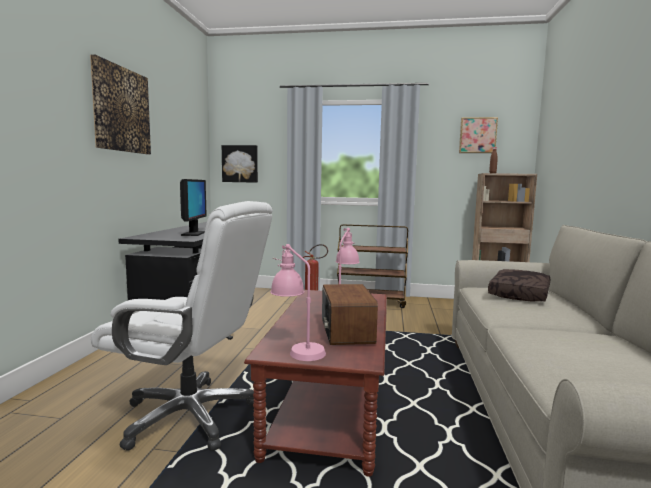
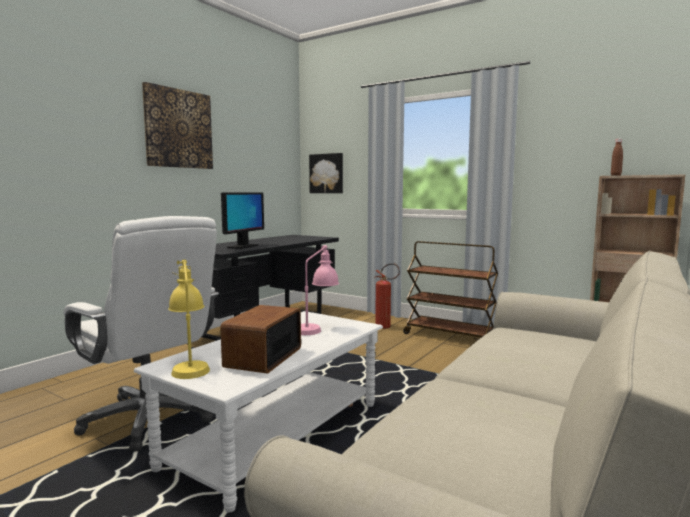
camera: 25 degrees right, 0 degrees up
(296, 349) = (189, 366): pink table lamp -> yellow table lamp
(330, 403) = (276, 434): brown coffee table -> white coffee table
(477, 135) = (603, 124): picture -> none
(520, 294) = (545, 343): brown pillow -> none

